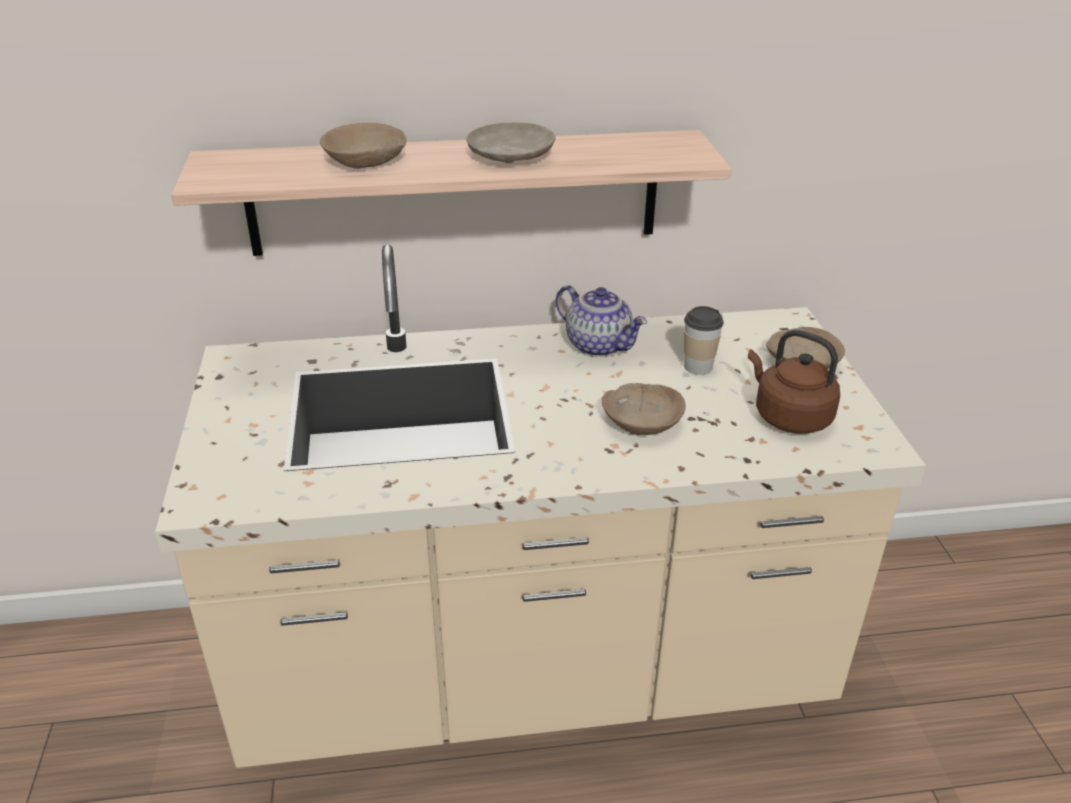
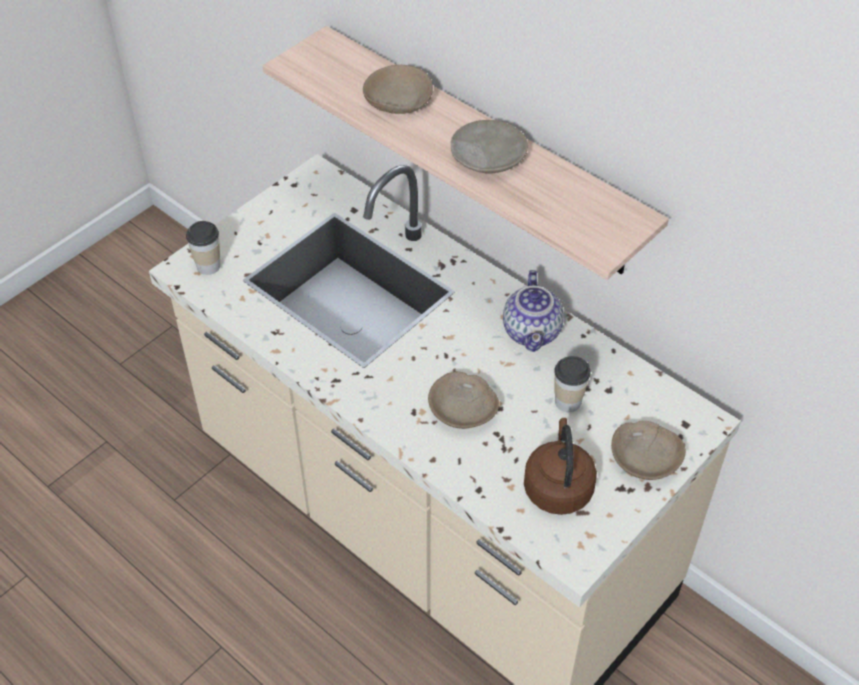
camera: 50 degrees right, 15 degrees up
(225, 483) = (208, 266): none -> cup

